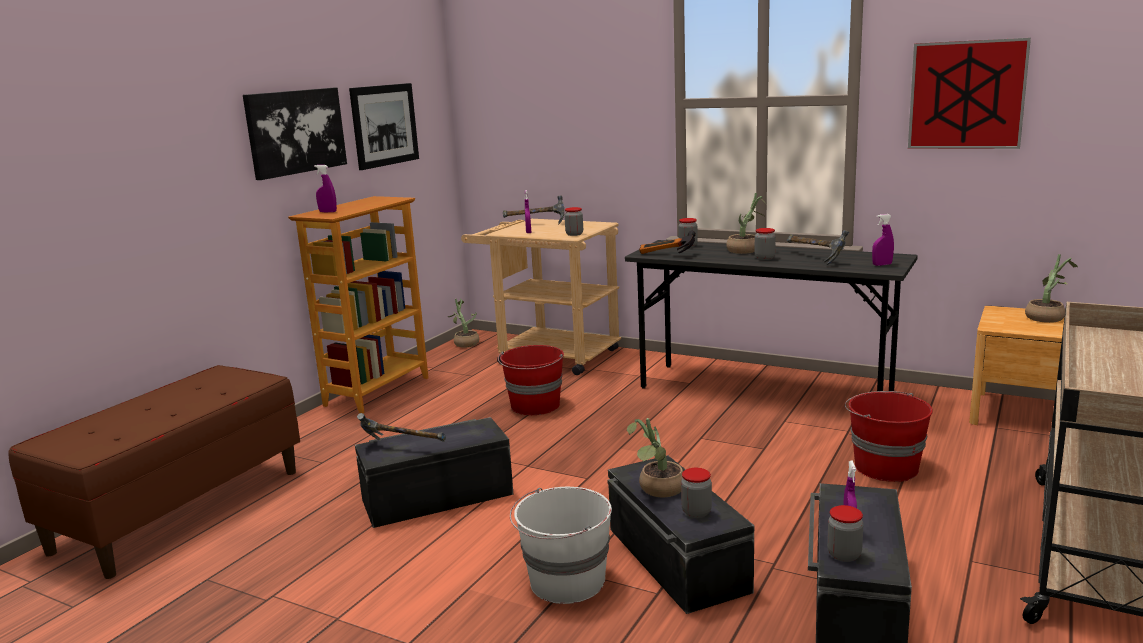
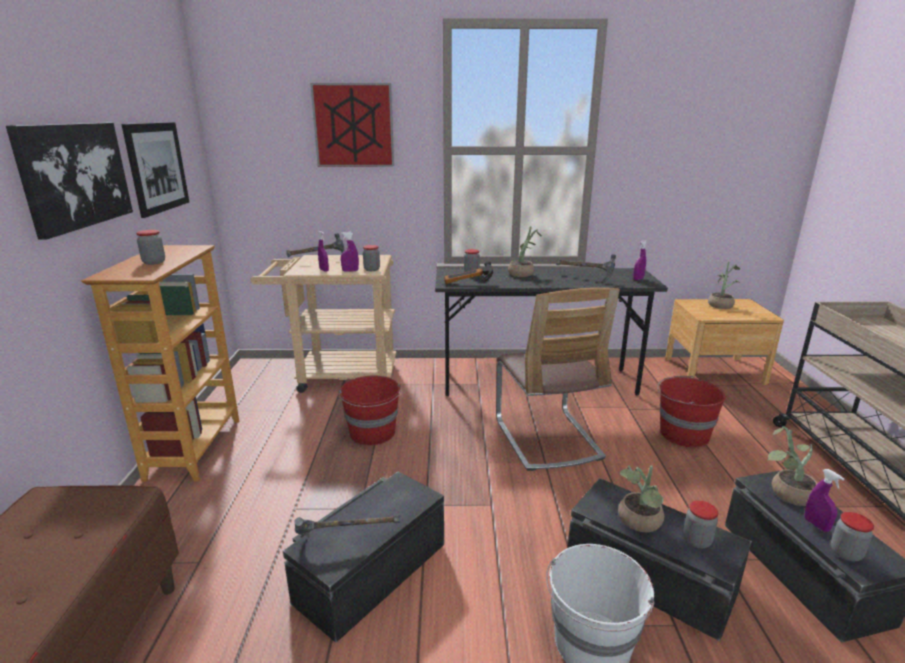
camera: 30 degrees left, 5 degrees up
(328, 212) = (131, 270): purple spray bottle -> purple spray bottle (350, 271)
(465, 343) = (245, 375): potted plant -> potted plant (786, 493)
(709, 441) = (547, 438): none -> chair
(764, 258) = (549, 280): jar -> jar (154, 262)
(966, 95) = (672, 149): picture -> picture (353, 125)

